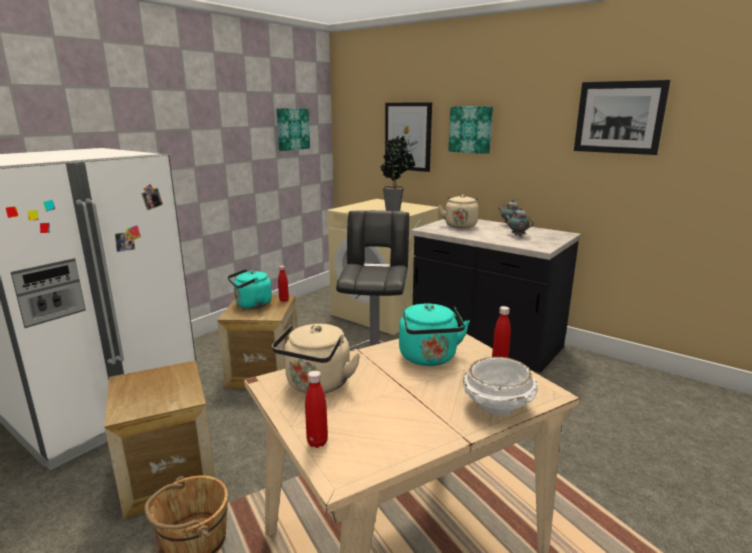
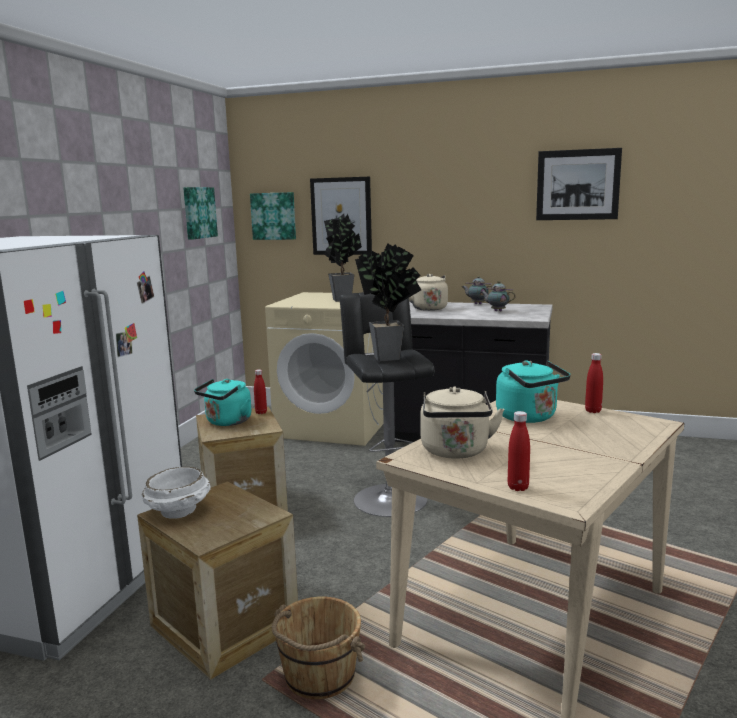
camera: 20 degrees left, 5 degrees down
(373, 273) = (392, 358): none -> potted plant
(471, 129) = (419, 204): picture -> picture (274, 216)
(498, 406) = (631, 438): white bowl -> white bowl (179, 512)

